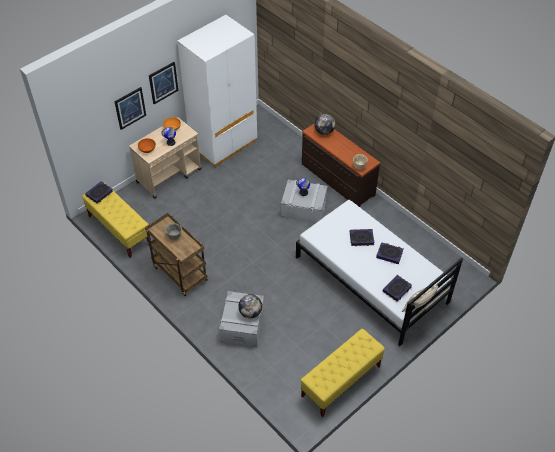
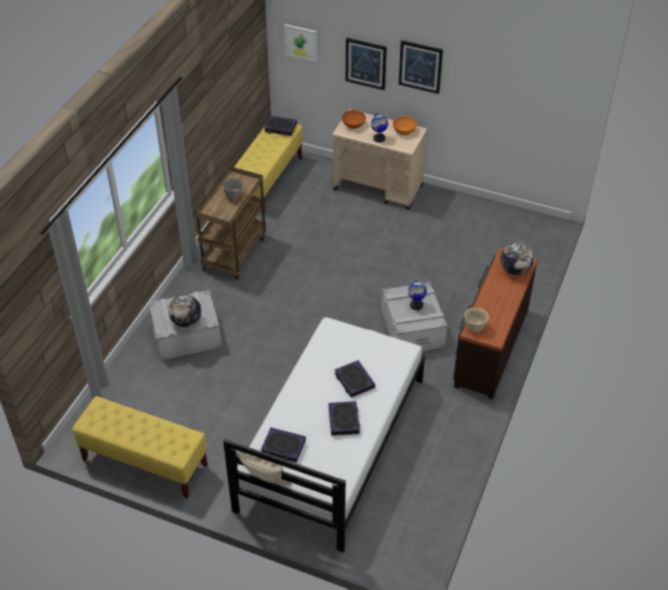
camera: 65 degrees right, 5 degrees down
(84, 129) = (301, 42): none -> picture
(223, 144) = (467, 214): white wardrobe -> none

